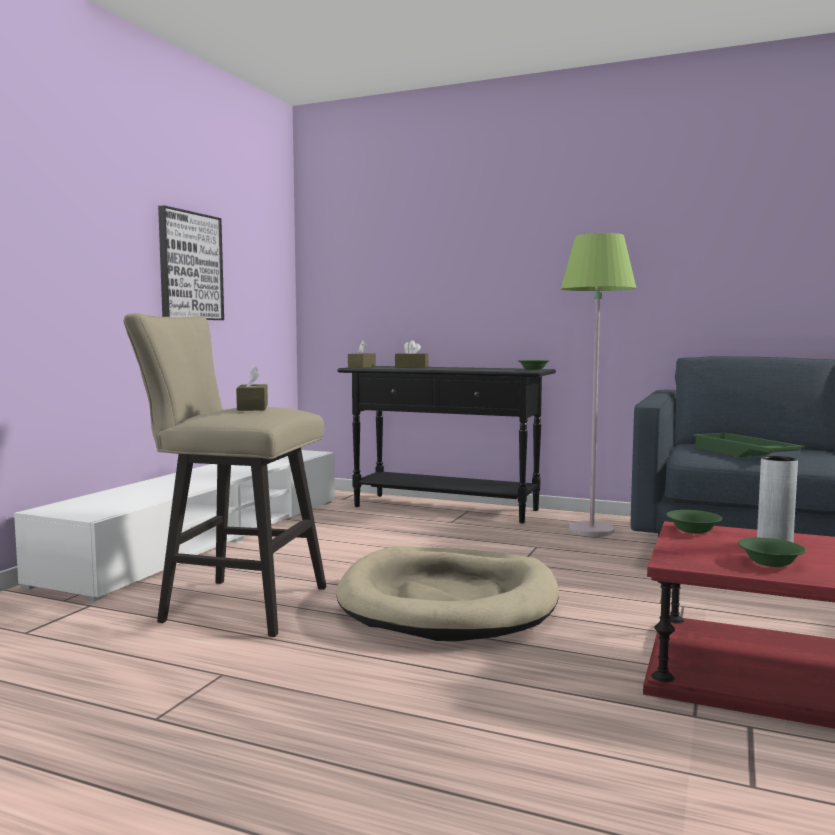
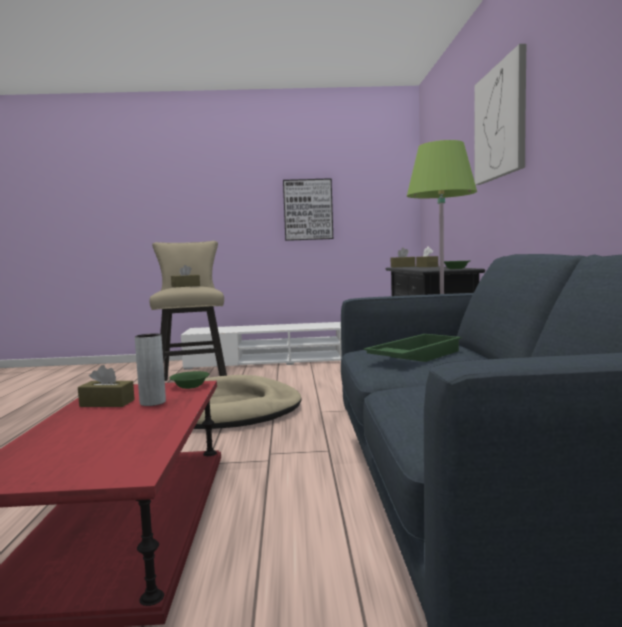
camera: 65 degrees right, 0 degrees up
(580, 218) = (500, 122): none -> picture
(769, 562) = (107, 403): green bowl -> brown tissue box

